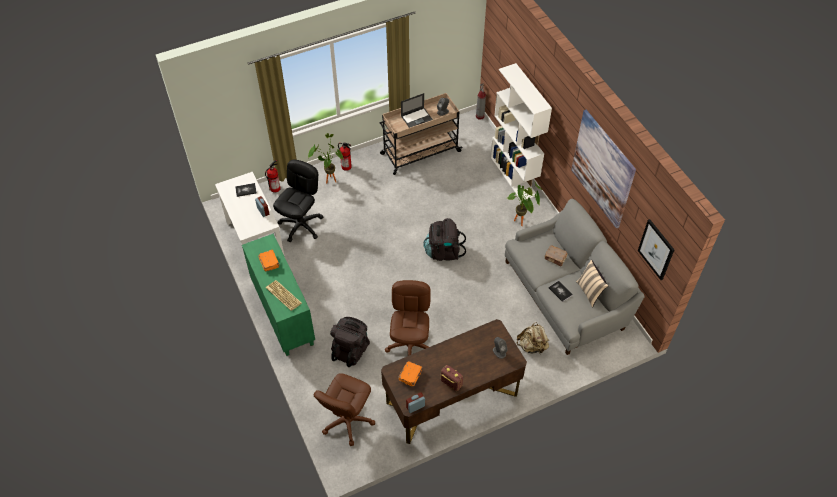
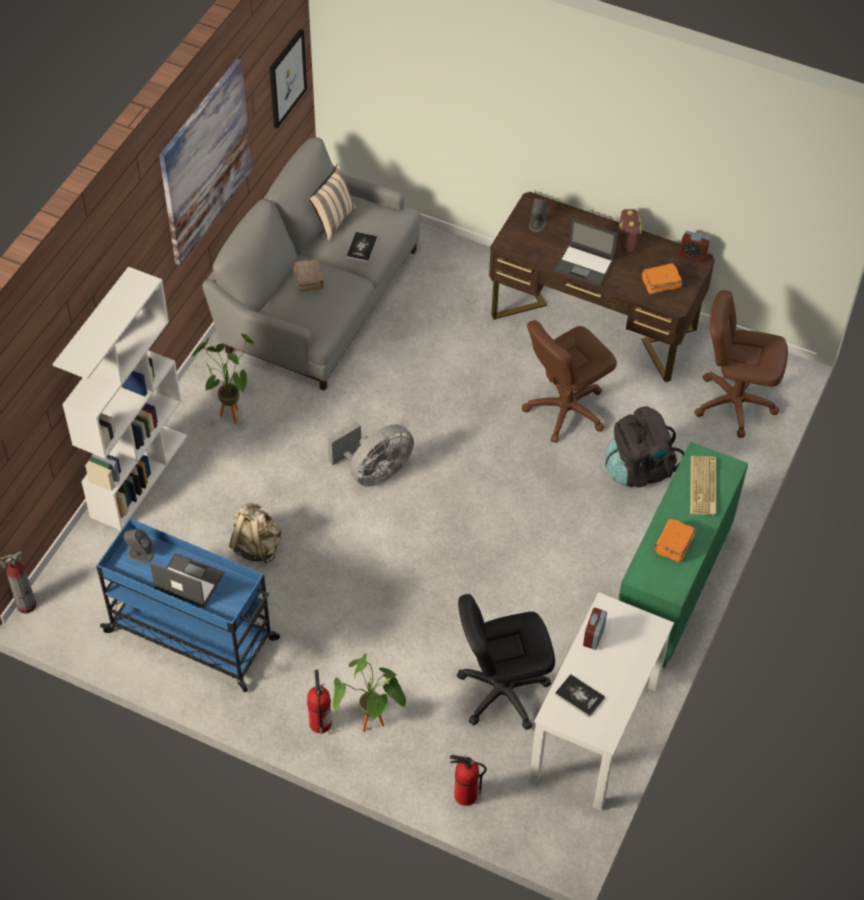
camera: 130 degrees left, 0 degrees up
(347, 421) = (734, 403): brown office chair -> brown office chair turned 150 degrees counterclockwise
(419, 153) = (194, 636): beige cart -> blue cart
(443, 251) = (374, 472): black backpack -> grey fan
(452, 351) = (585, 265): none -> laptop
(532, 346) = (437, 289): beige backpack -> beige backpack (256, 546)

